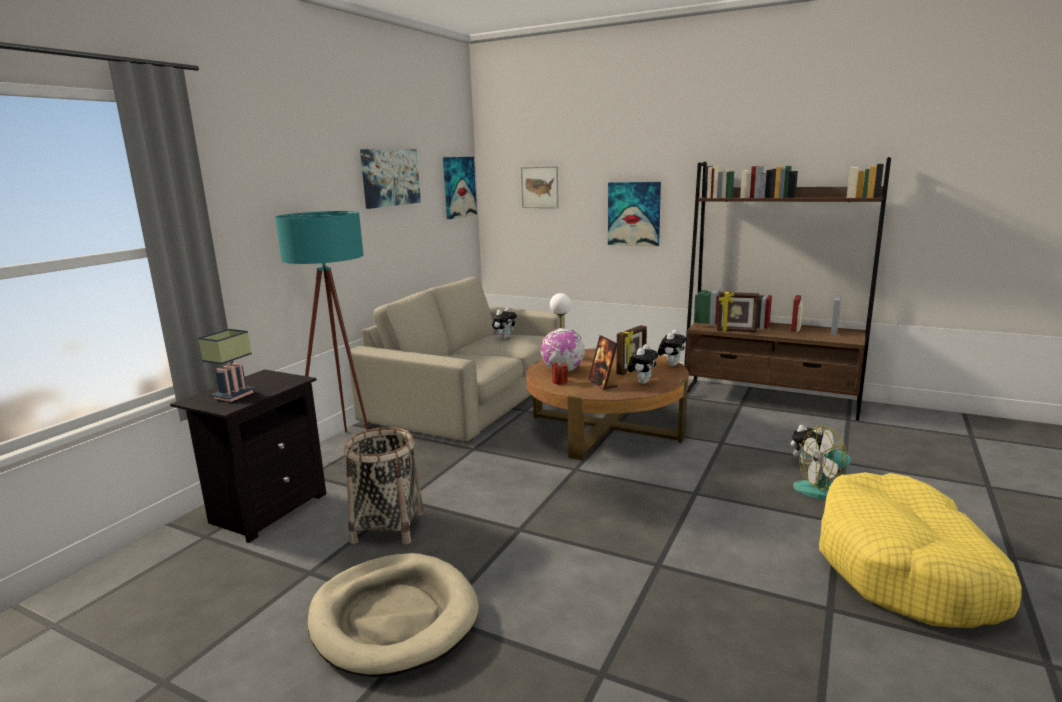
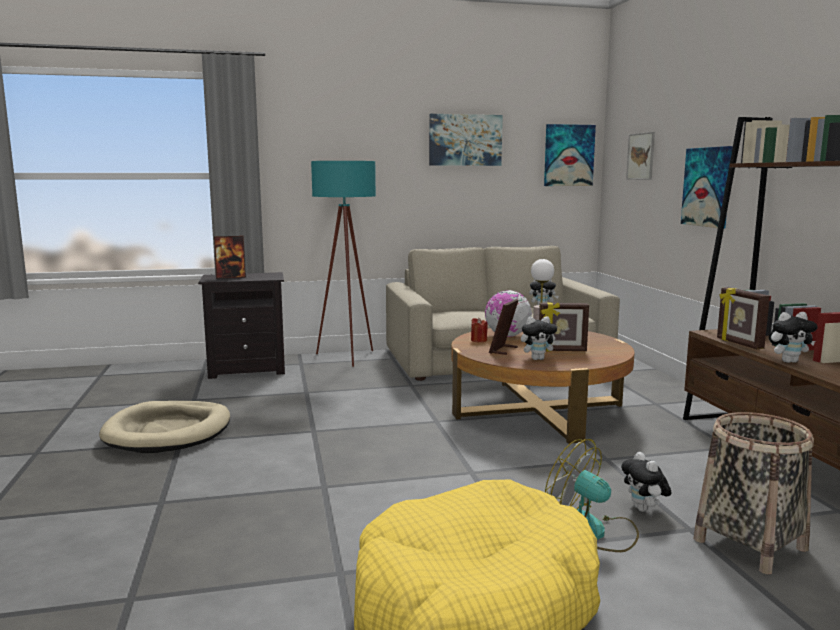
camera: 50 degrees right, 5 degrees down
(234, 395) = (231, 277): table lamp -> picture frame
(388, 527) = (266, 399): basket -> basket (750, 544)
(671, 365) = (612, 358): plush toy -> plush toy (789, 361)

